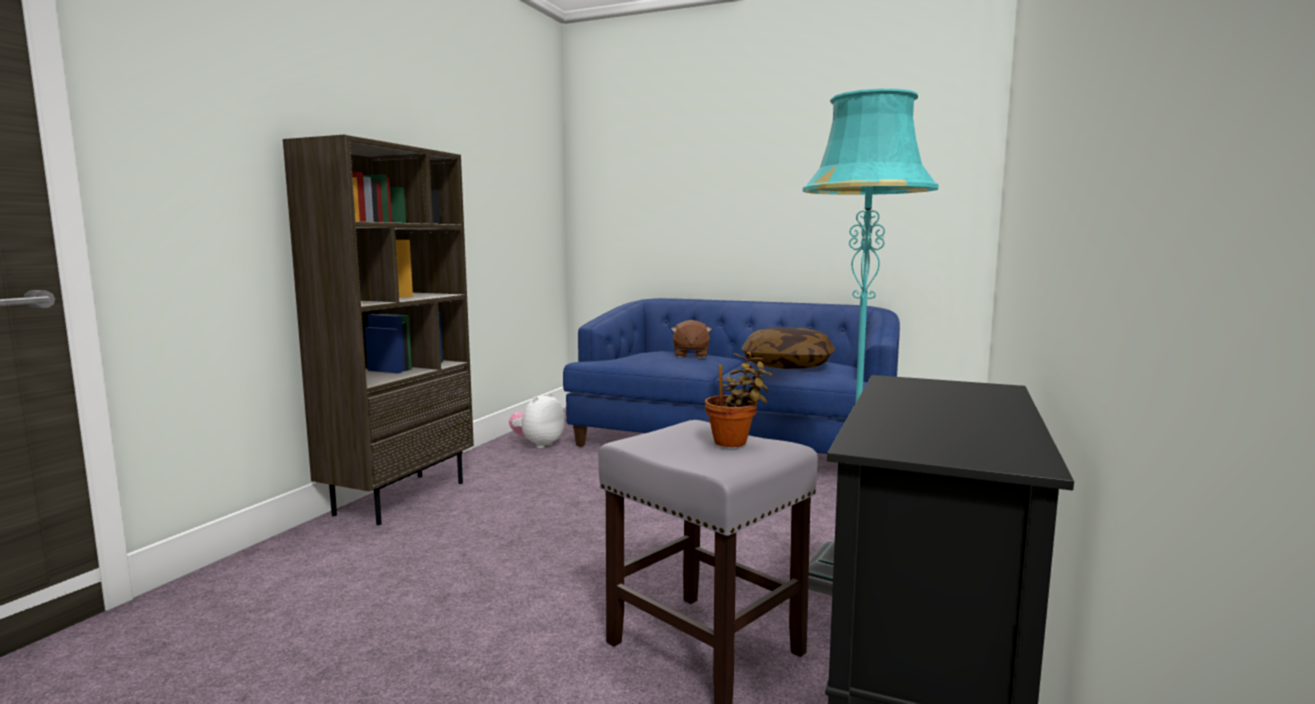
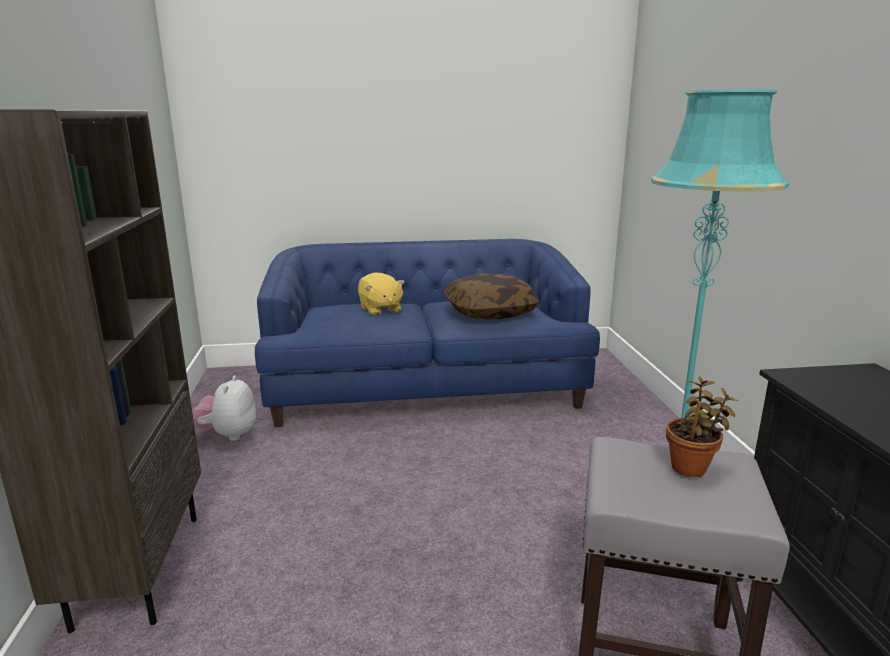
camera: 30 degrees left, 10 degrees up
(690, 355) = (380, 310): brown plush toy -> yellow plush toy

